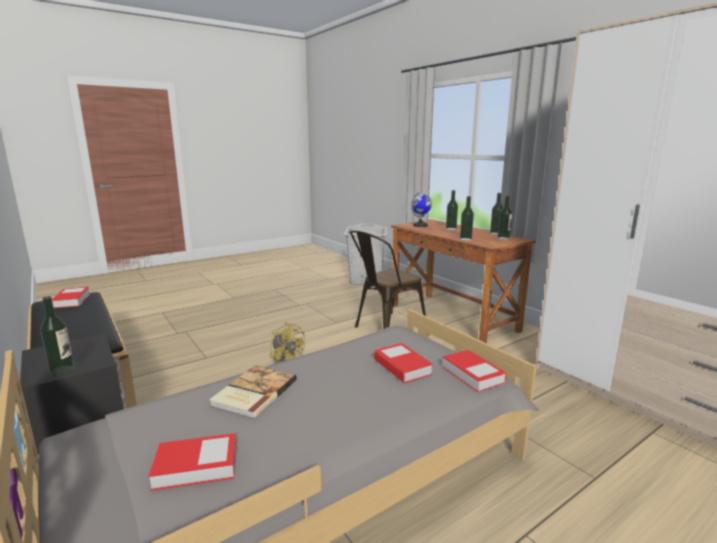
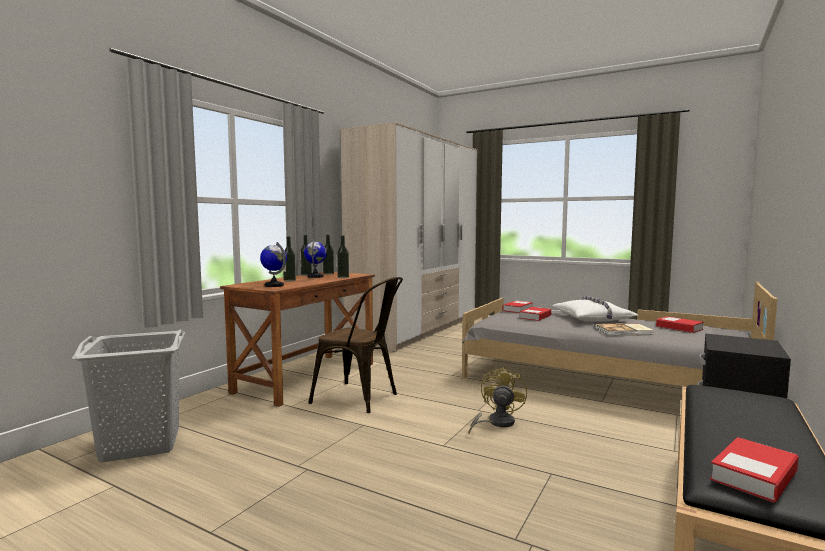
camera: 115 degrees left, 10 degrees down
(62, 370) = (746, 339): bottle -> none
(352, 413) = (593, 318): none -> white pillow
(477, 234) = (315, 276): none -> globe

